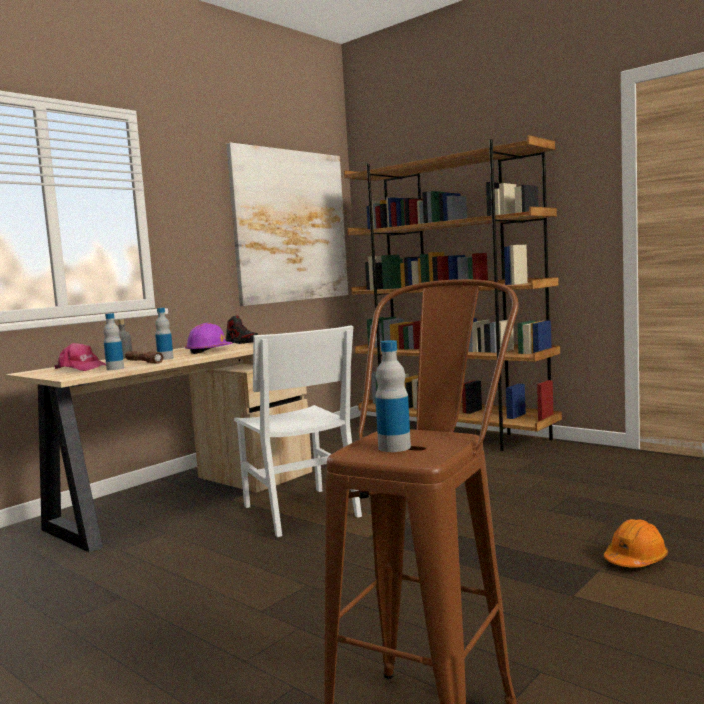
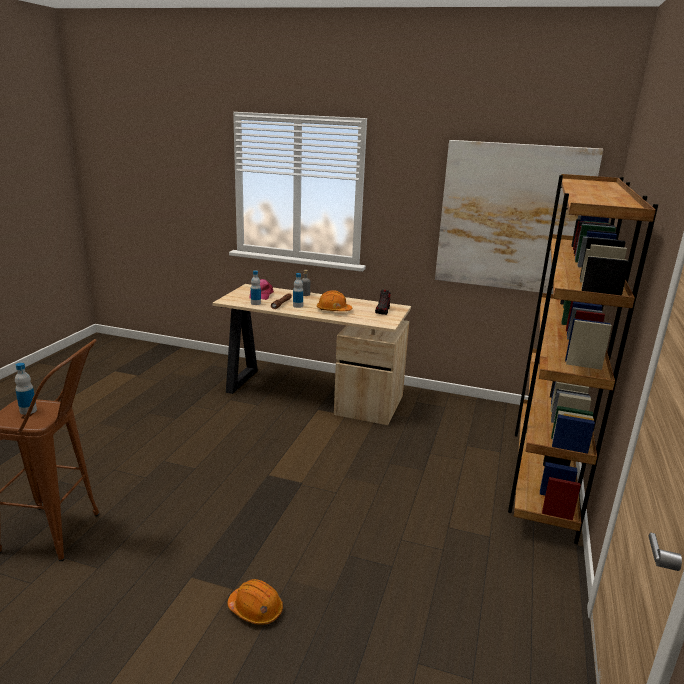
camera: 65 degrees right, 15 degrees up
(209, 351) = (333, 310): purple hard hat -> orange hard hat
(300, 511) = (305, 439): white chair -> none

